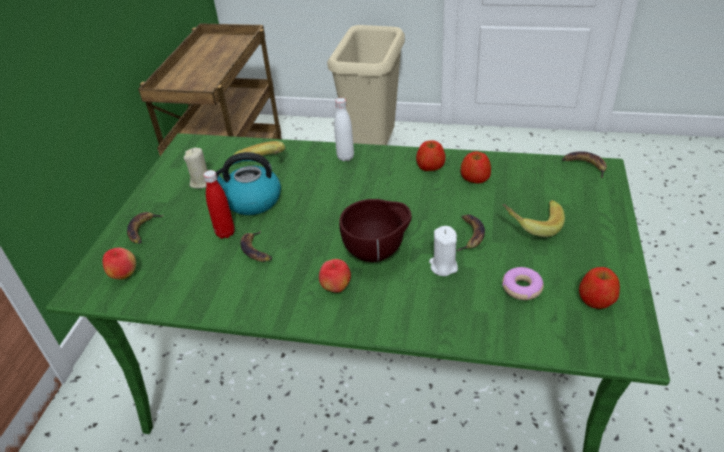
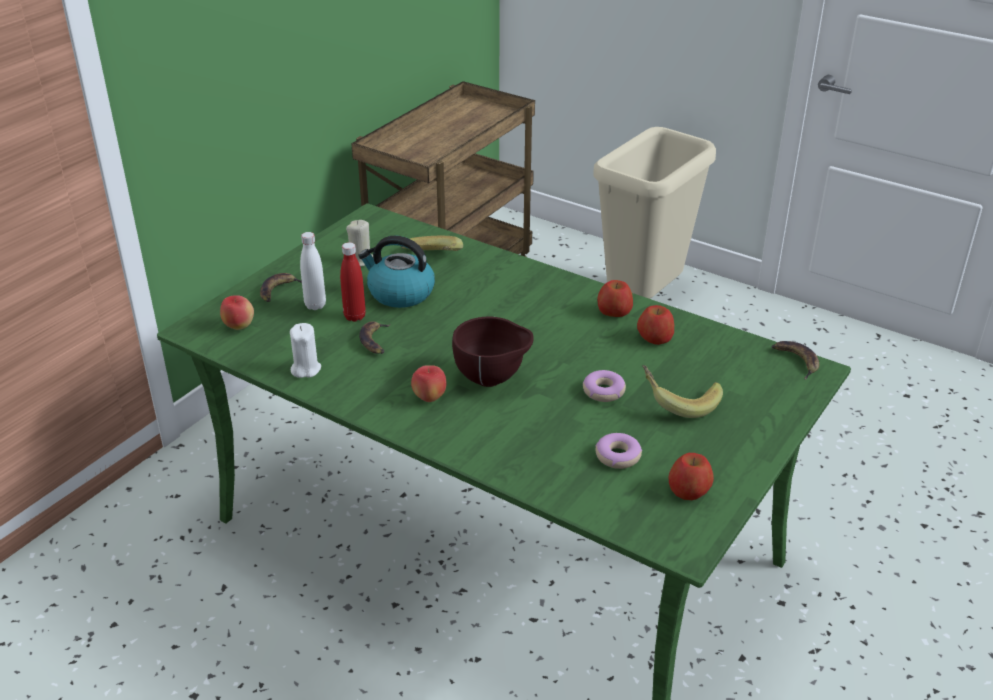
camera: 20 degrees right, 5 degrees down
(345, 157) = (527, 276): white bottle -> white bottle (315, 305)
(443, 266) = (551, 412): white candle -> white candle (305, 369)
(470, 234) = (603, 391): banana -> donut

